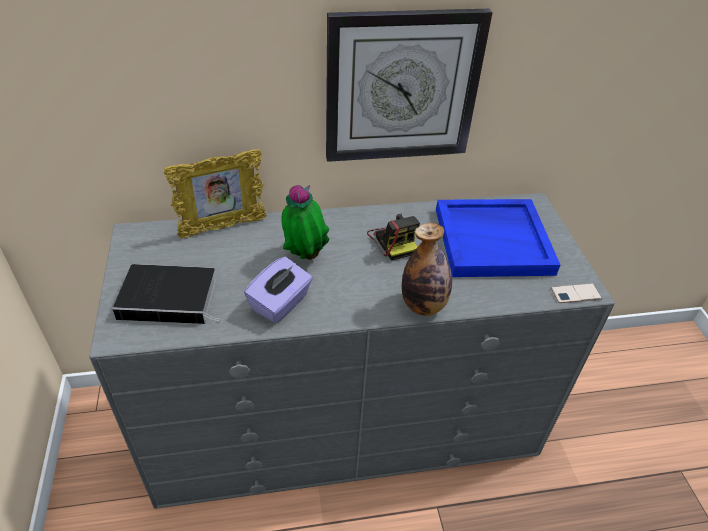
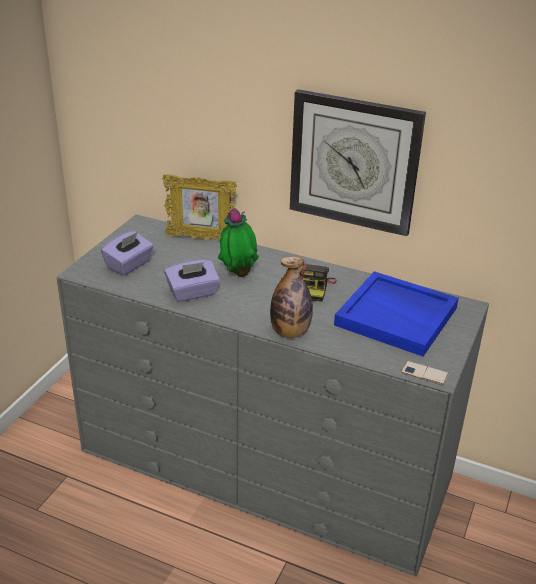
camera: 35 degrees right, 10 degrees down
(171, 298) = (129, 265): book -> purple tissue box

